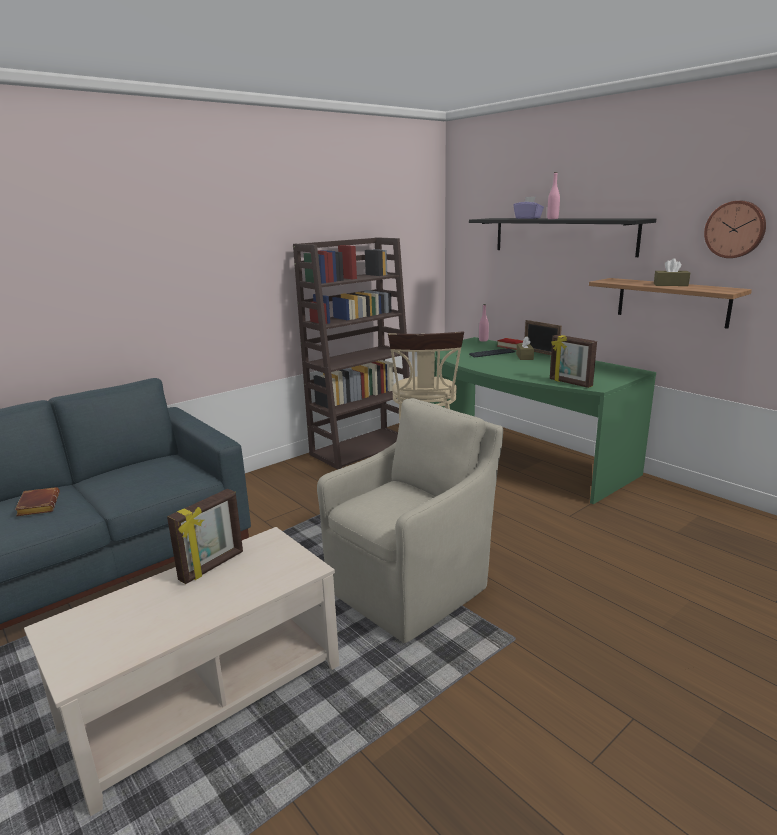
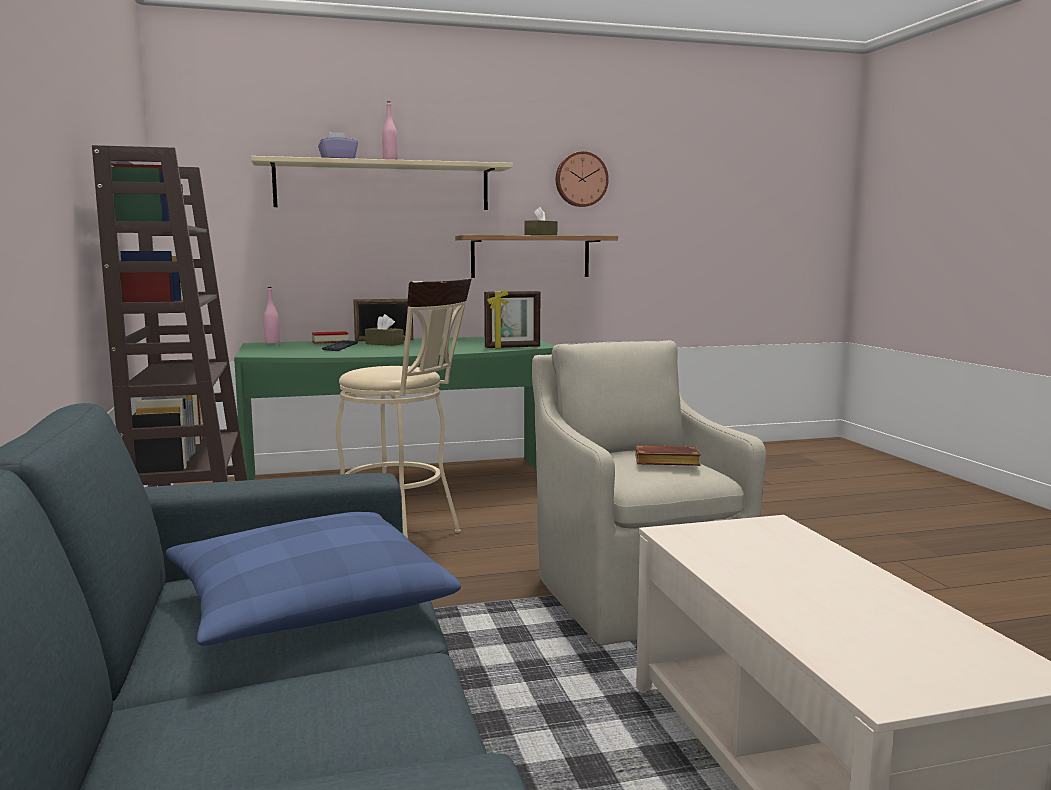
camera: 65 degrees left, 10 degrees down
(37, 505) = (263, 722): brown book -> brown book (665, 463)
(139, 482) = (307, 603): none -> blue pillow
(212, 566) = (736, 569): picture frame -> none
(562, 236) = (383, 186): black shelf -> beige shelf

